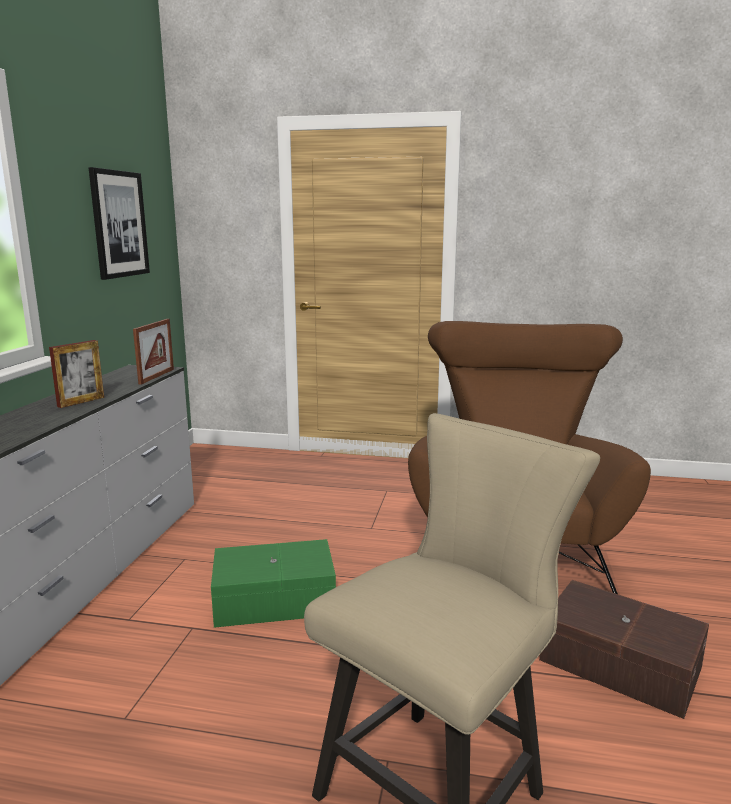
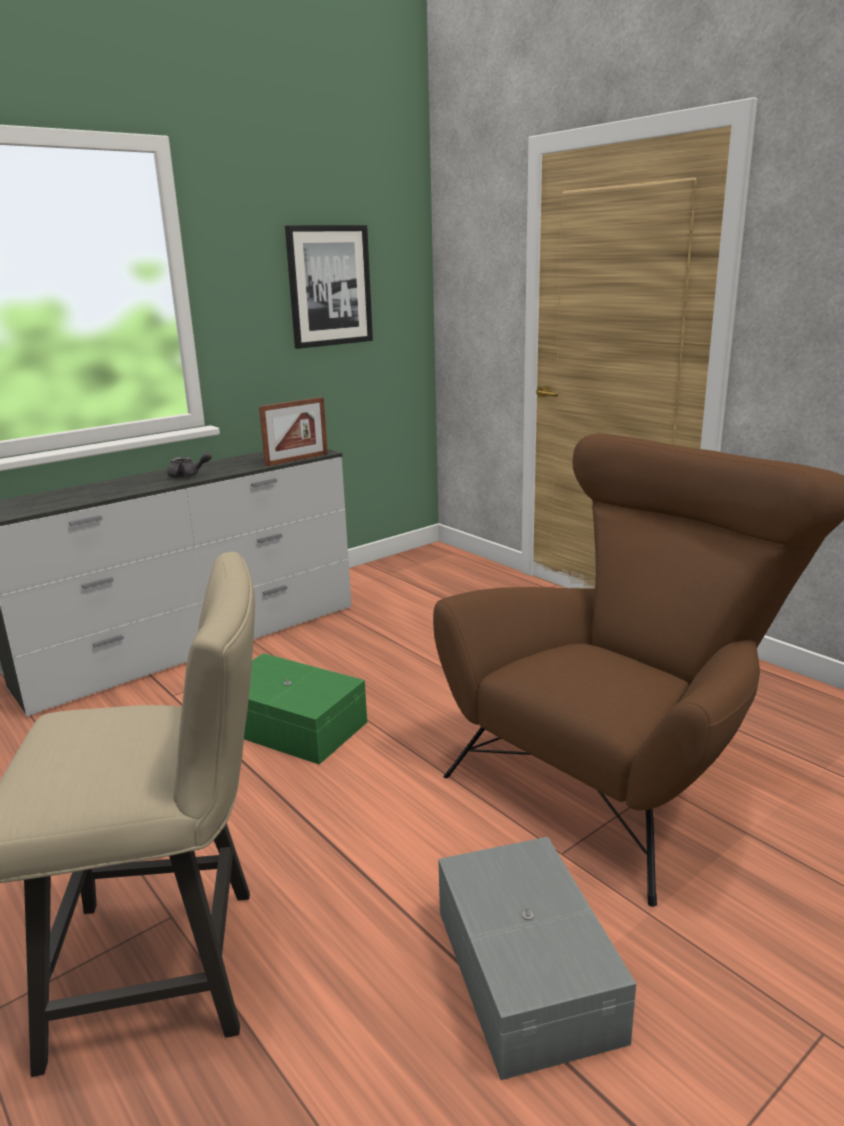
camera: 40 degrees right, 5 degrees up
(81, 402) = (188, 476): picture frame -> grey teapot
(619, 662) = (528, 970): brown storage box -> grey storage box

